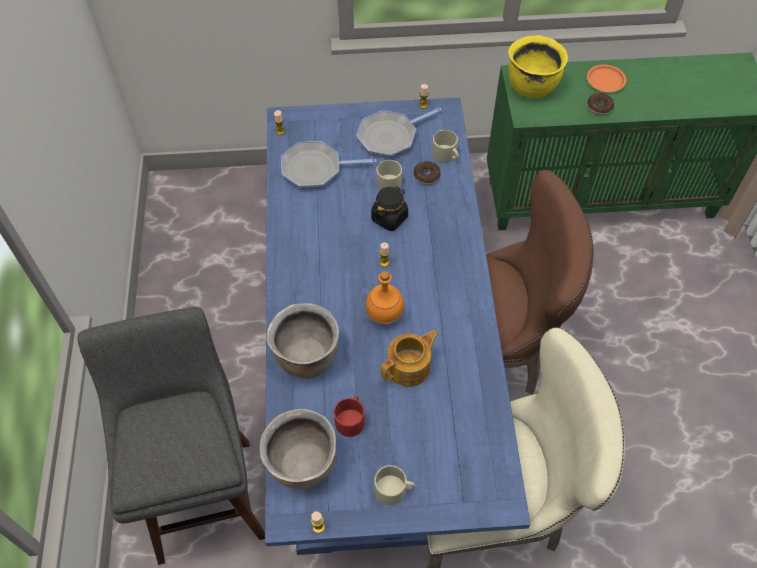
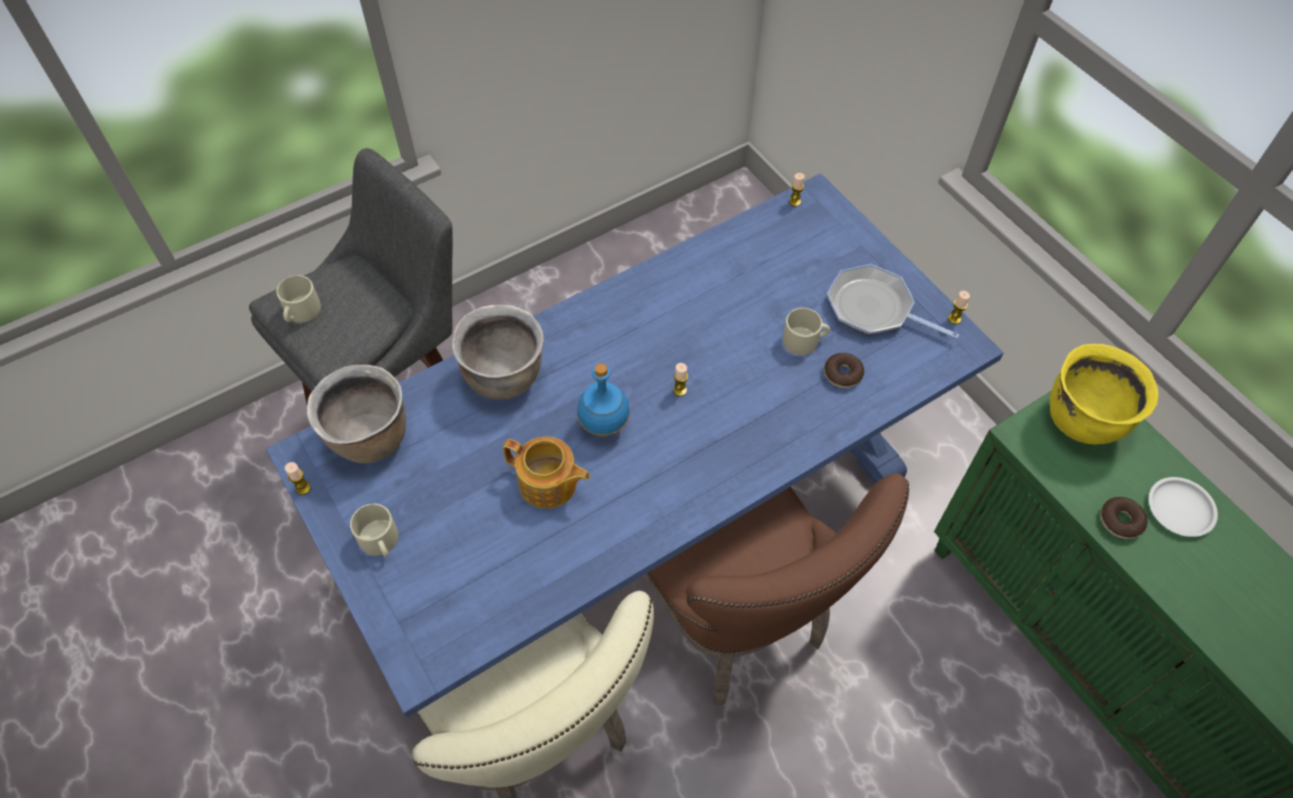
camera: 60 degrees right, 0 degrees up
(315, 169) = (766, 260): frying pan -> none
(351, 419) = (448, 457): red mug -> none
(384, 316) = (603, 425): orange bottle -> blue bottle
(389, 218) = (749, 365): black jar -> none
(446, 155) = (892, 380): beige mug -> beige mug (301, 312)
(606, 81) = (1180, 510): orange plate -> white plate

